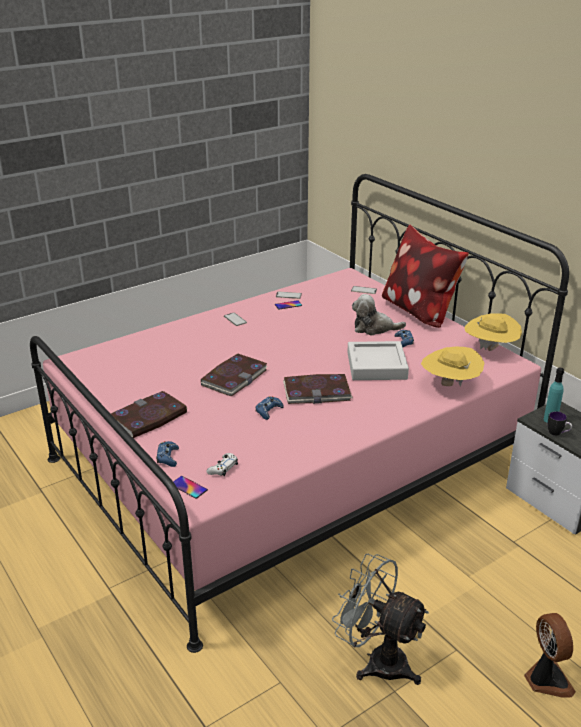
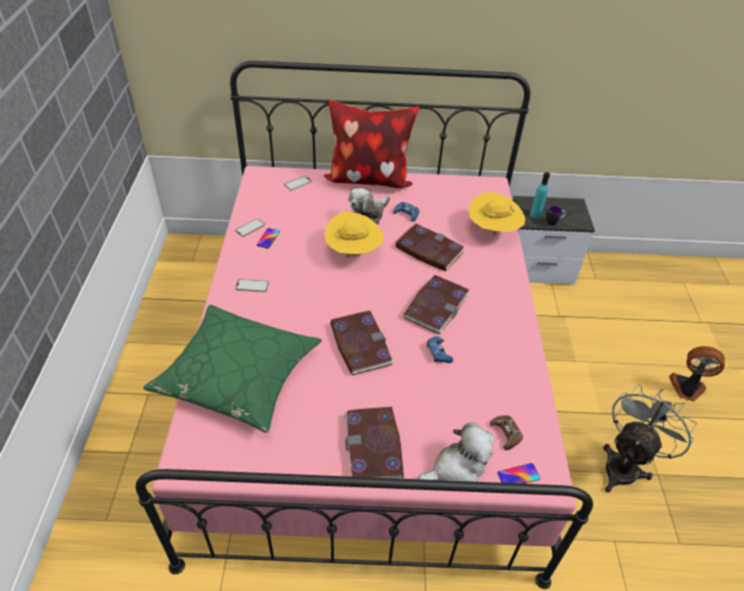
camera: 55 degrees left, 15 degrees up
(152, 348) = (238, 375): none -> green pillow
(168, 457) = (457, 467): blue game controller -> plush toy
(223, 468) = (506, 434): white game controller -> brown game controller
(376, 366) = (428, 250): grey tray -> book
(377, 660) = (625, 465): grey fan -> grey fan turned 150 degrees clockwise
(490, 349) = (462, 183): yellow hat -> yellow hat (354, 253)

